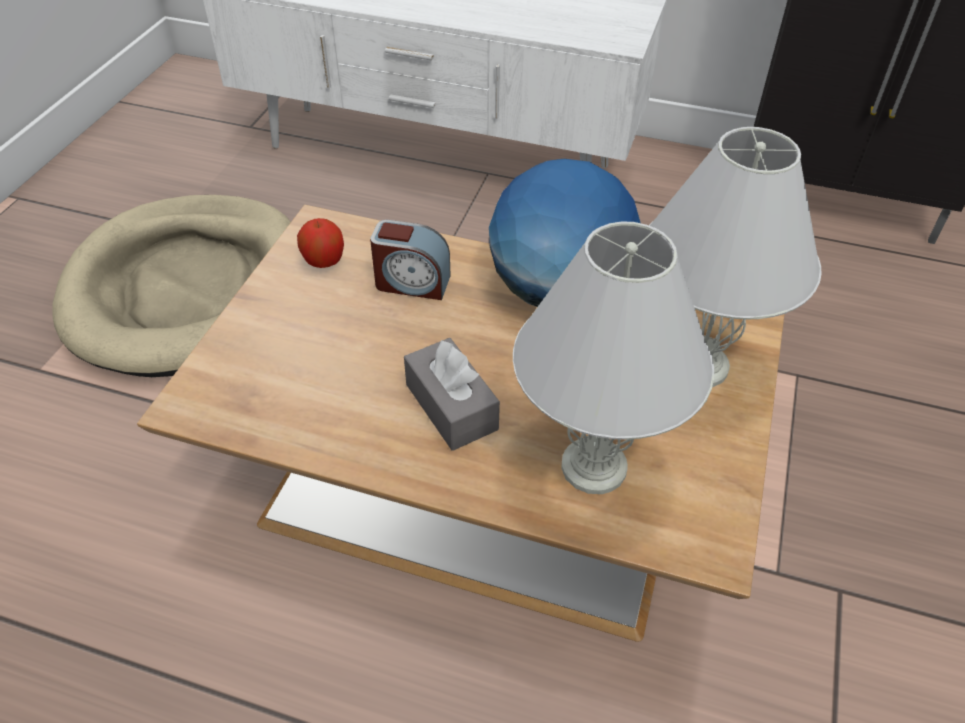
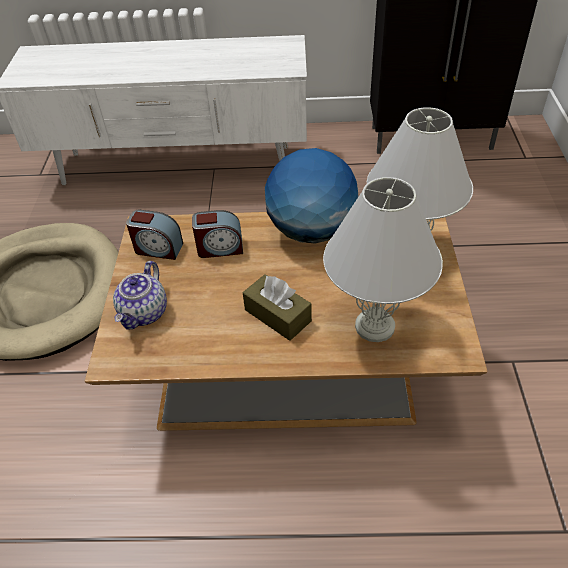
camera: 15 degrees left, 0 degrees up
(262, 349) = (144, 313): none -> teapot
(324, 261) = (158, 249): apple -> alarm clock
(451, 406) = (277, 315): grey tissue box -> brown tissue box

